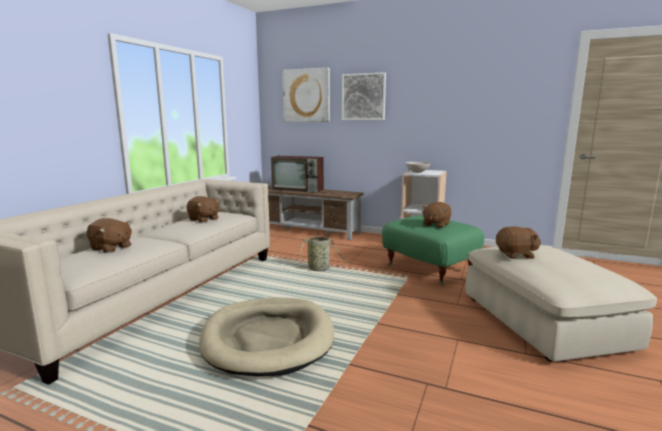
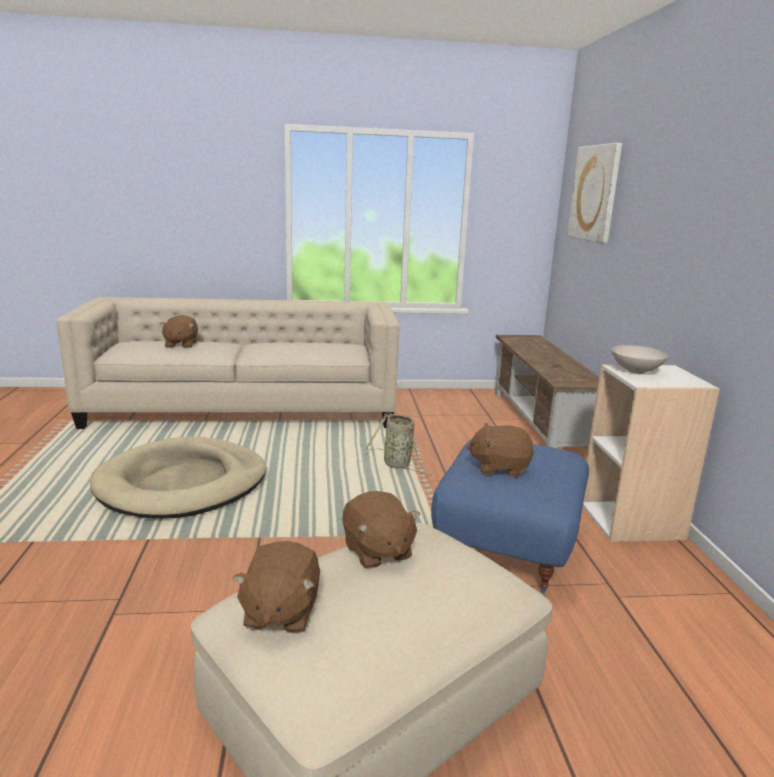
camera: 60 degrees right, 5 degrees up
(203, 219) = (306, 347): brown plush toy -> brown plush toy (280, 612)
(298, 189) = (544, 352): television -> none
(363, 97) = (647, 202): picture -> none
(430, 268) = (508, 548): green ottoman -> blue ottoman

